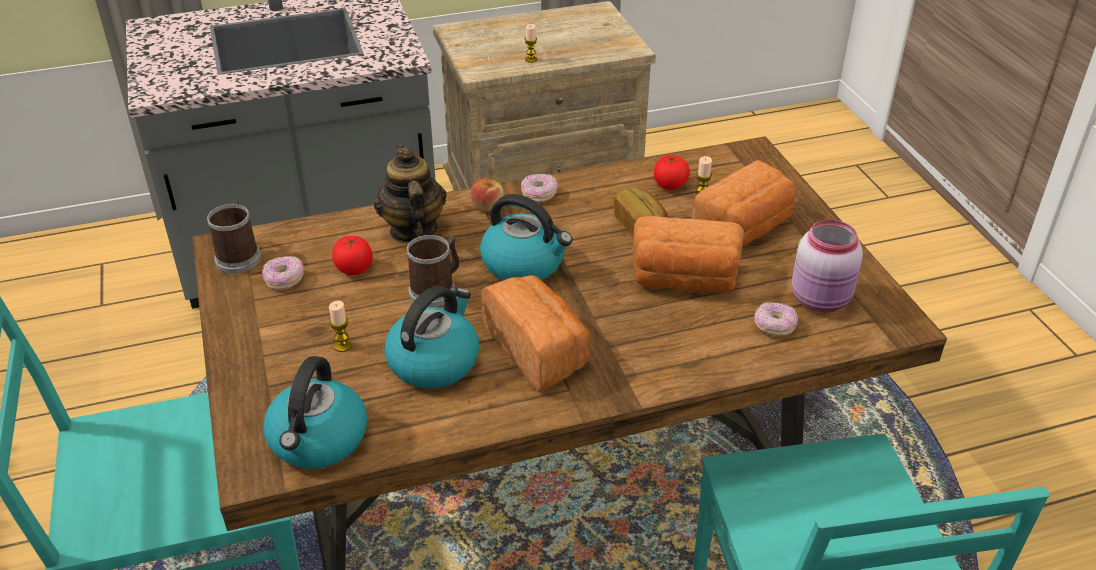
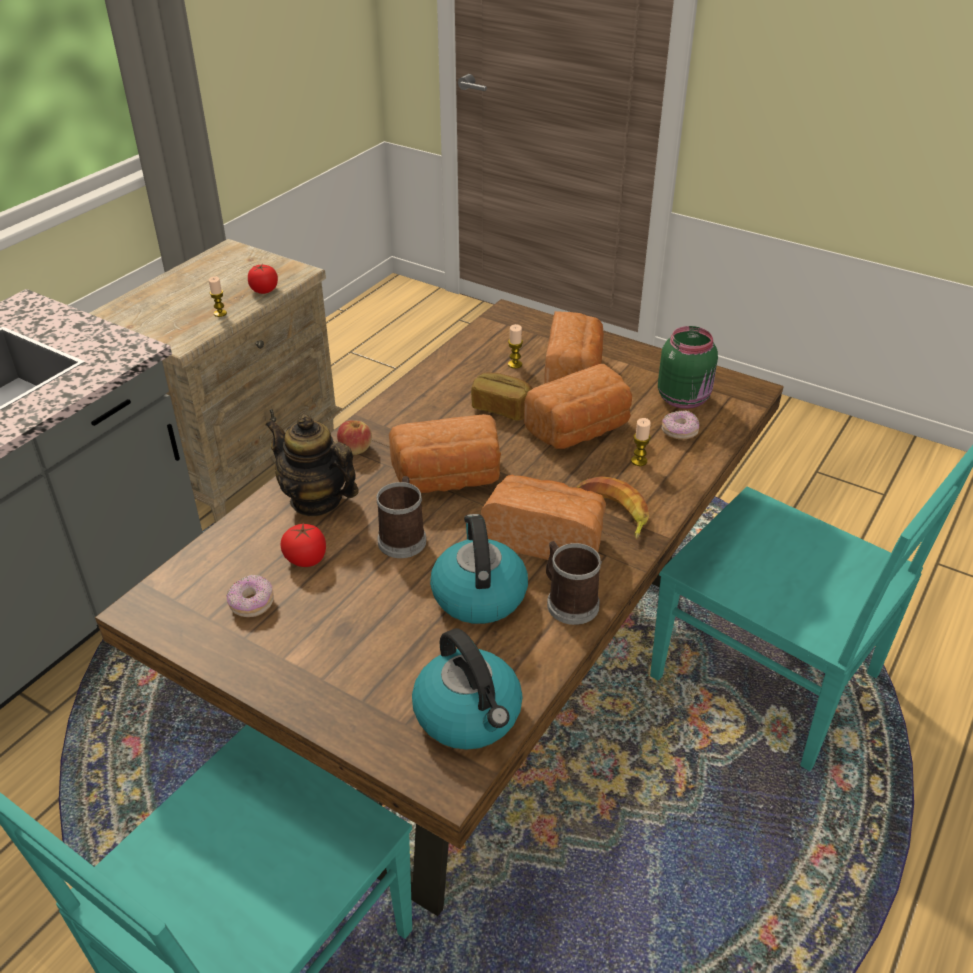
camera: 40 degrees left, 0 degrees up
(239, 256) = (174, 608): mug -> mug (568, 602)
(342, 345) = (384, 627): candle -> candle (639, 461)
(524, 264) = (448, 479): kettle -> bread
(539, 195) = (387, 419): donut -> none
(622, 359) = (613, 511): none -> banana
(670, 185) = (480, 365): tomato -> tomato (264, 290)
(822, 300) = (684, 398): pink jar -> green jar

